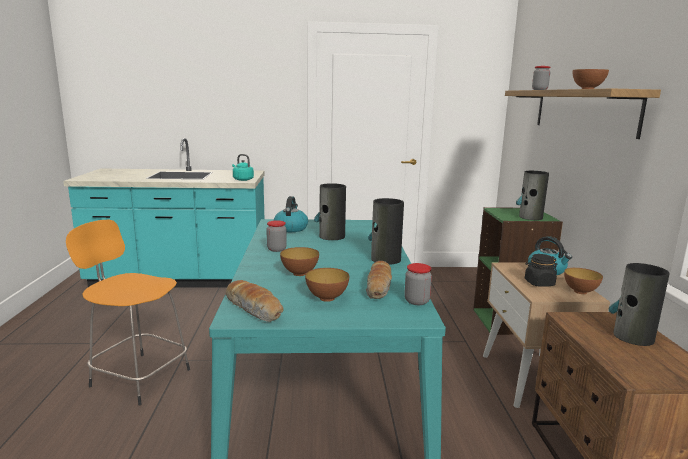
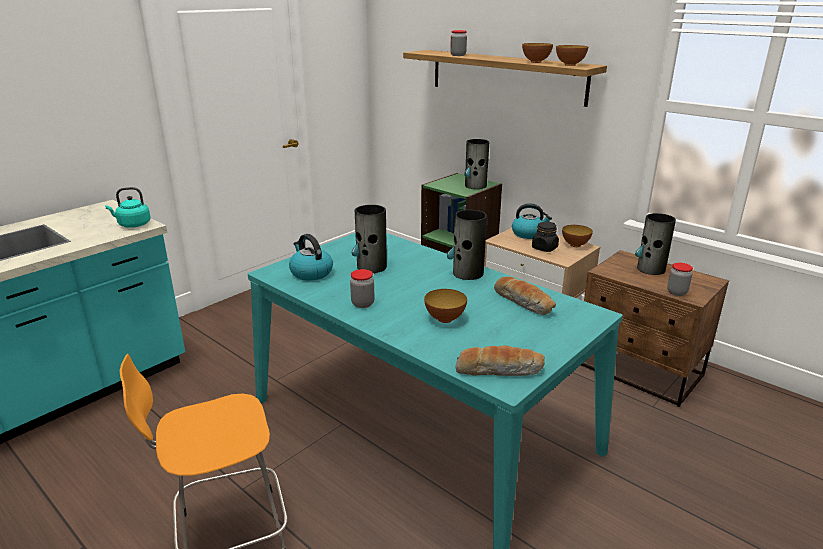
camera: 45 degrees left, 10 degrees up
(327, 298) = (517, 331): bowl -> bowl (570, 65)
(416, 301) = (568, 302): jar -> jar (677, 292)

